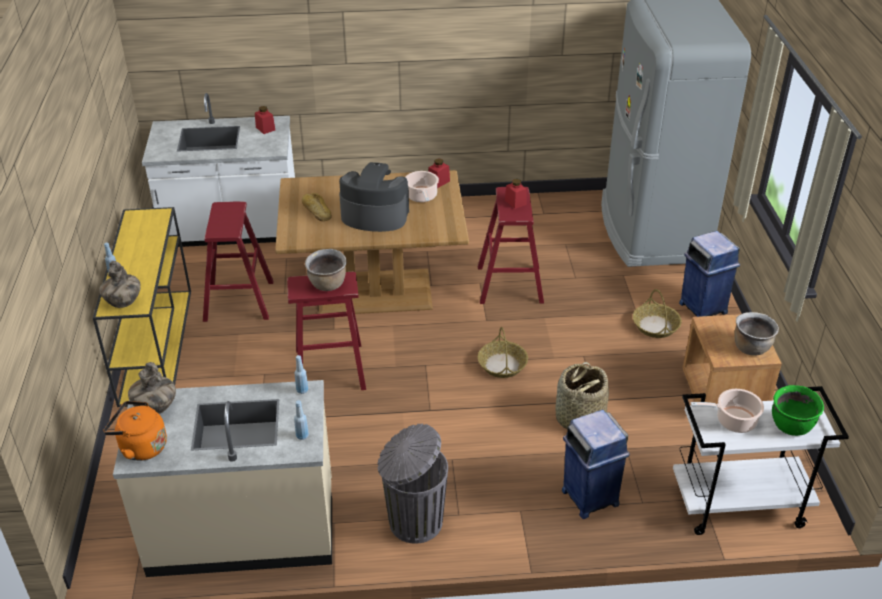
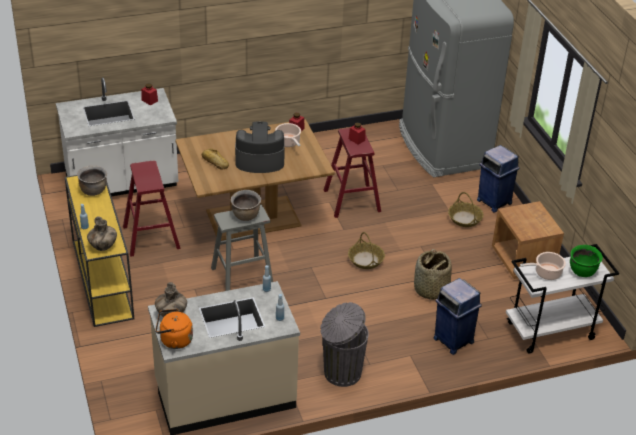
camera: 15 degrees left, 0 degrees up
(330, 369) = (242, 279): red stool -> grey stool
(751, 347) = (541, 225): brown cooking pot -> brown cooking pot (93, 191)

